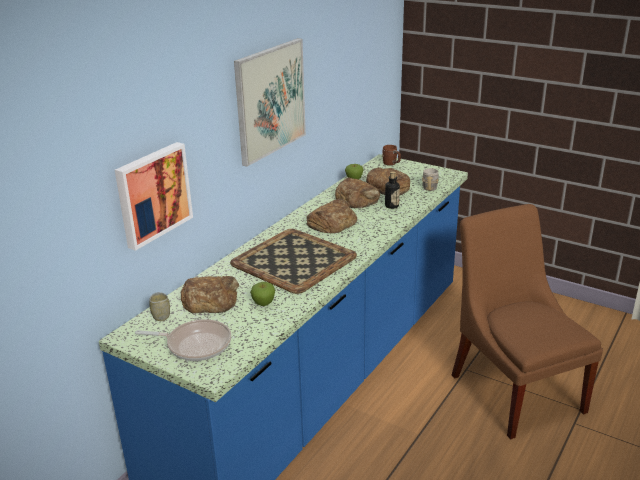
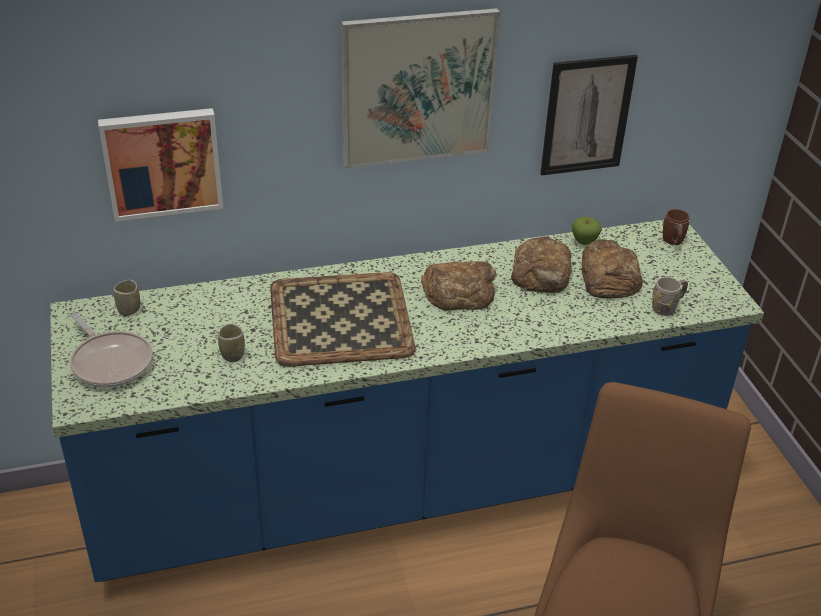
camera: 40 degrees right, 10 degrees up
(210, 300) = (194, 318): bread -> none
(263, 303) = (232, 355): apple -> cup
(336, 101) = (586, 115): none -> picture
(391, 206) = (568, 308): bottle -> none

